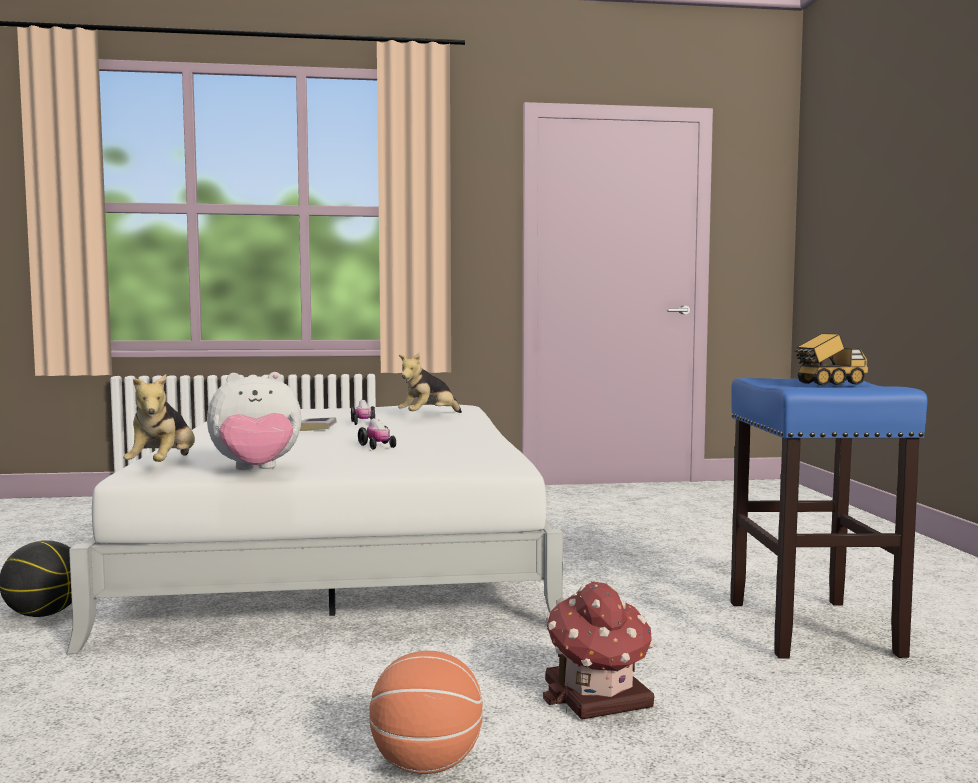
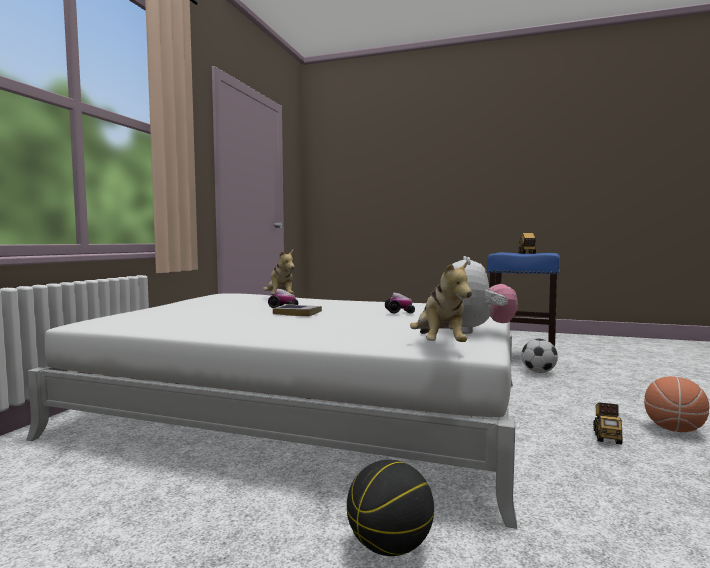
camera: 65 degrees left, 0 degrees up
(164, 466) = (439, 345): plush toy -> plush toy turned 60 degrees clockwise
(348, 701) = (606, 437): none -> toy truck
(598, 696) = (593, 393): toy house -> none
(695, 647) = (538, 372): none -> football

